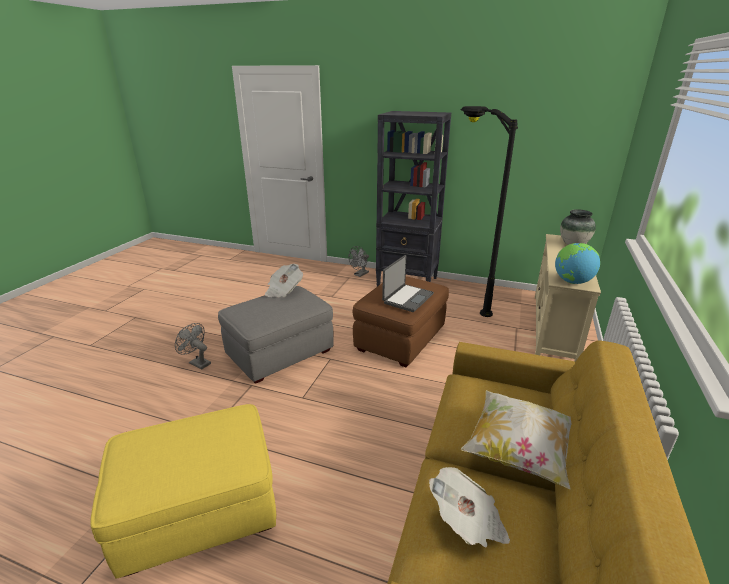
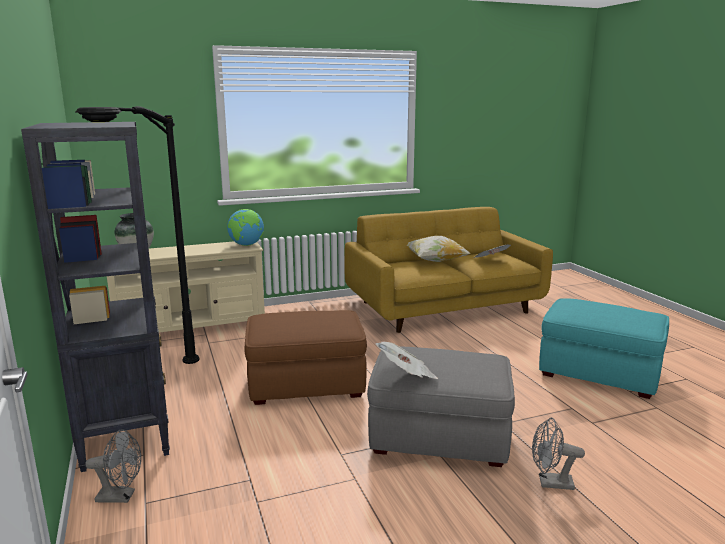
camera: 130 degrees left, 10 degrees down
(197, 363) = (550, 483): grey fan -> grey fan turned 105 degrees clockwise
(201, 512) = (598, 373): yellow ottoman -> turquoise ottoman
(407, 298) = (316, 315): laptop -> none

